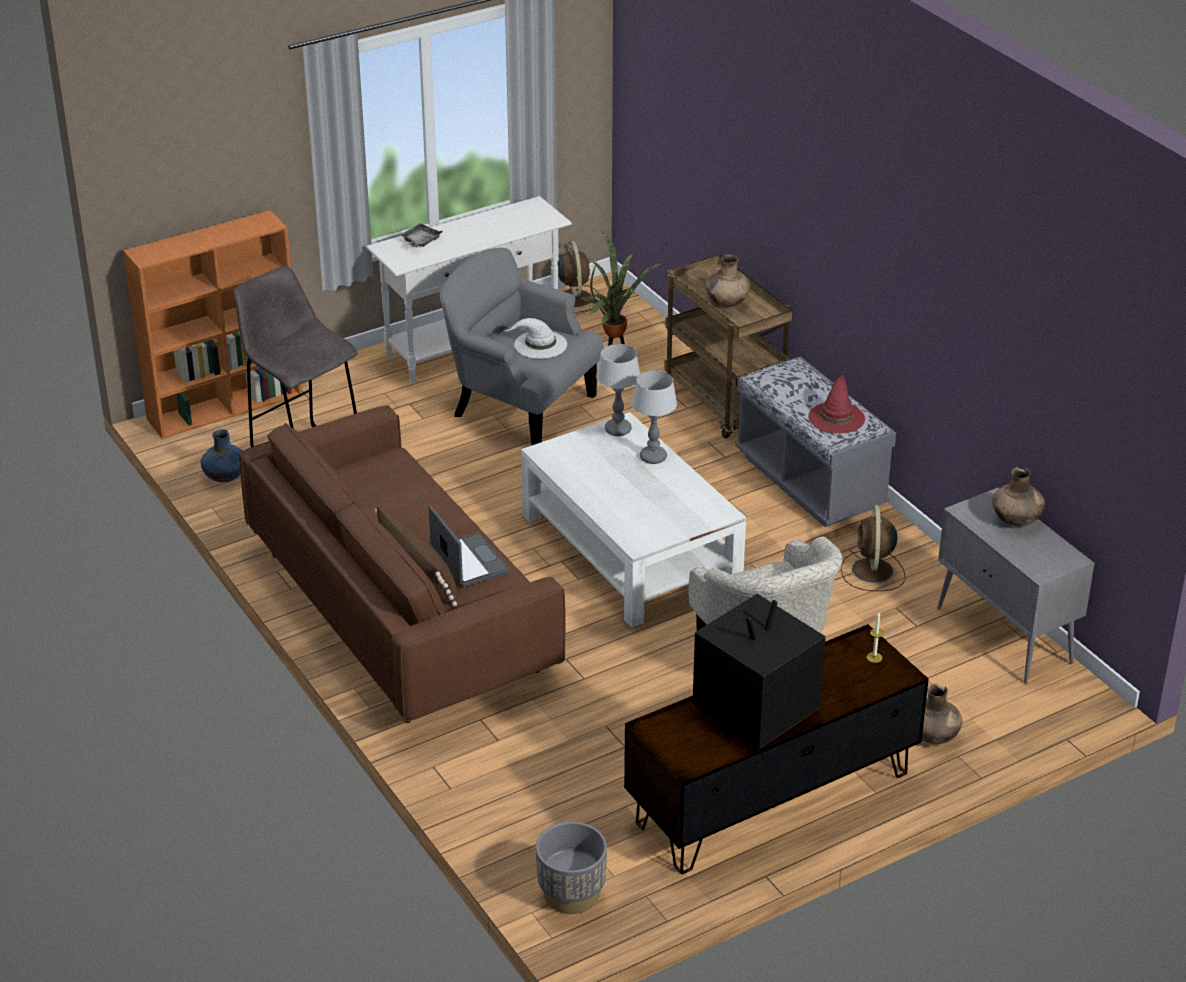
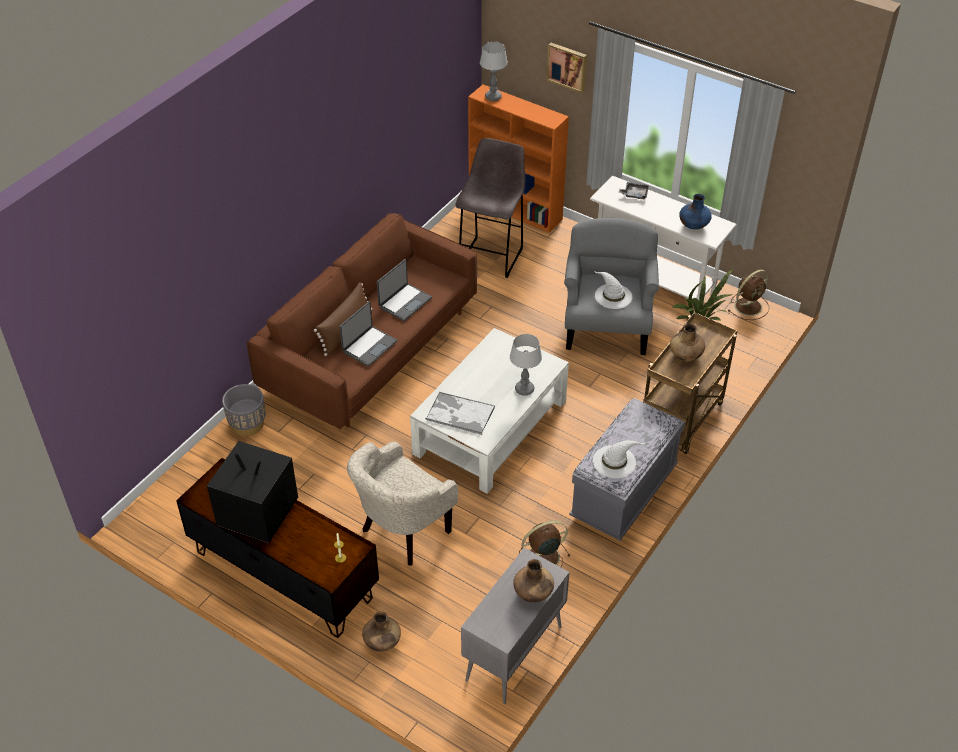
camera: 65 degrees right, 10 degrees up
(225, 478) = (449, 236): blue vase -> blue vase (693, 226)
(250, 139) = (567, 66): none -> picture
(404, 509) = (404, 302): none -> laptop
(571, 894) = (163, 508): grey planter -> grey planter (247, 424)
(617, 430) = (543, 363): table lamp -> table lamp (493, 97)
(659, 518) = (459, 414): none -> tray
(836, 417) = (615, 461): red hat -> white hat

